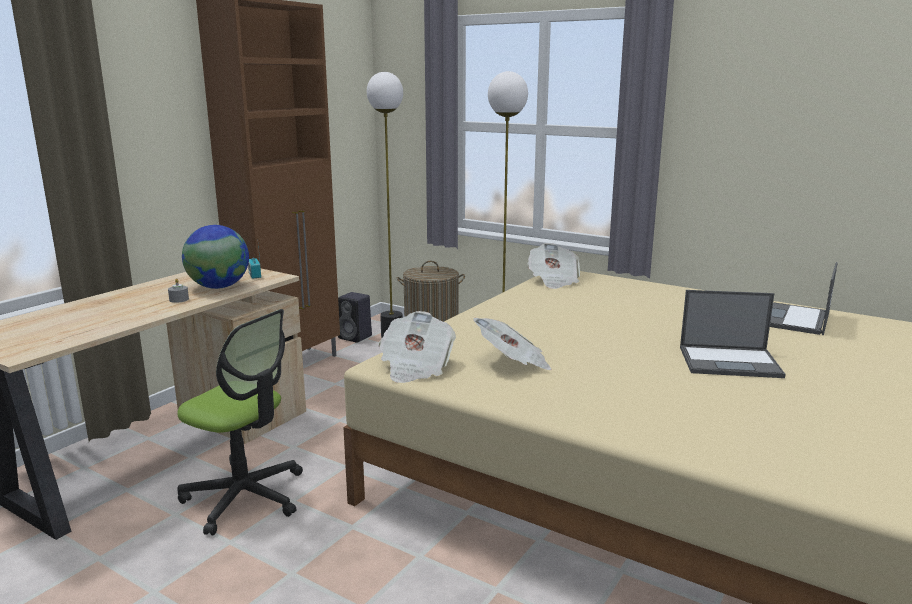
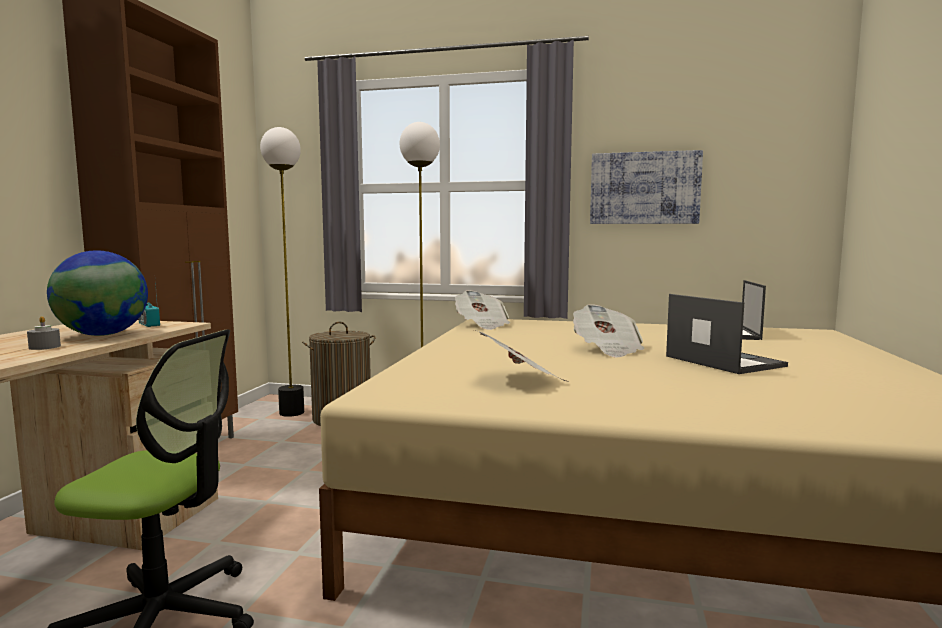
camera: 20 degrees left, 10 degrees down
(356, 337) = (250, 418): black speaker -> none
(415, 367) = (413, 394): newspaper -> newspaper (607, 350)
(730, 362) = (722, 361): laptop -> laptop turned 105 degrees counterclockwise
(748, 144) = (644, 188): none -> picture

